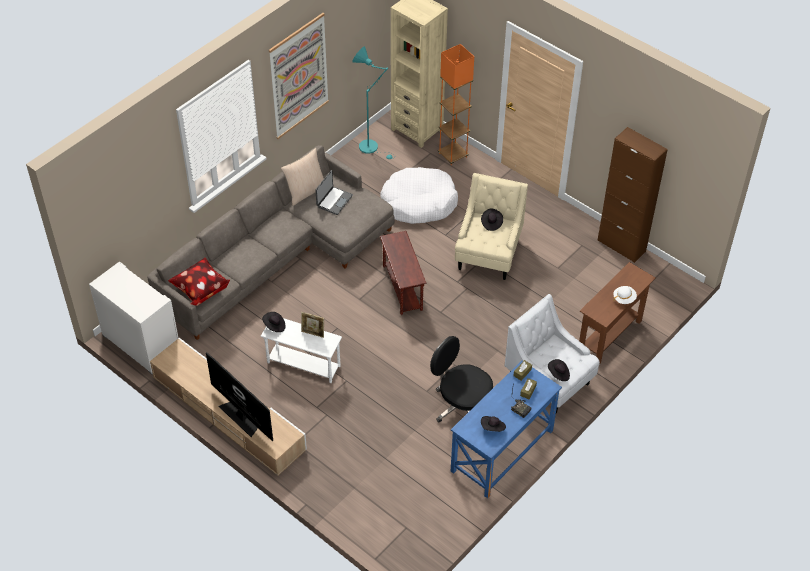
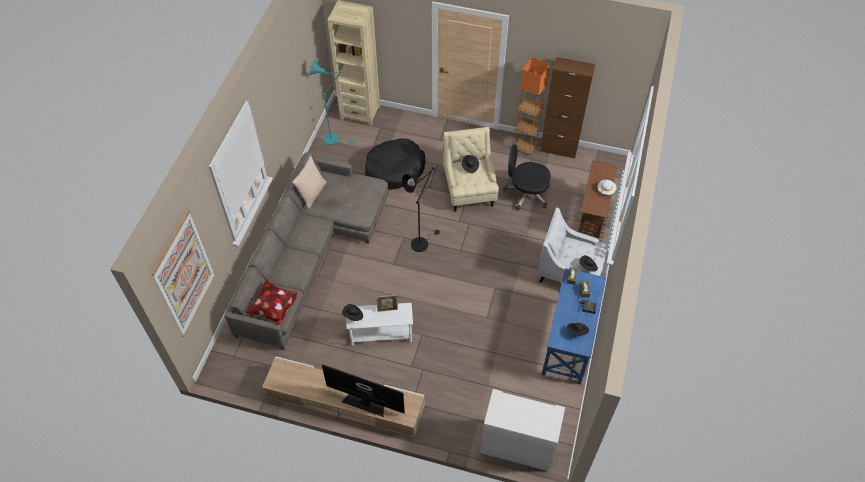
camera: 25 degrees left, 5 degrees up
(140, 343) = (238, 372): white dresser -> white dresser (517, 446)
(299, 76) = (278, 101): picture -> picture (185, 275)
(334, 201) = (339, 193): laptop -> none
(403, 288) = (421, 242): brown side table -> black floor lamp
(418, 203) = (394, 170): white dog bed -> black dog bed
(453, 155) = (398, 123): orange floor lamp -> orange floor lamp (525, 147)
(461, 405) = (519, 318): black office chair -> black office chair (526, 194)

